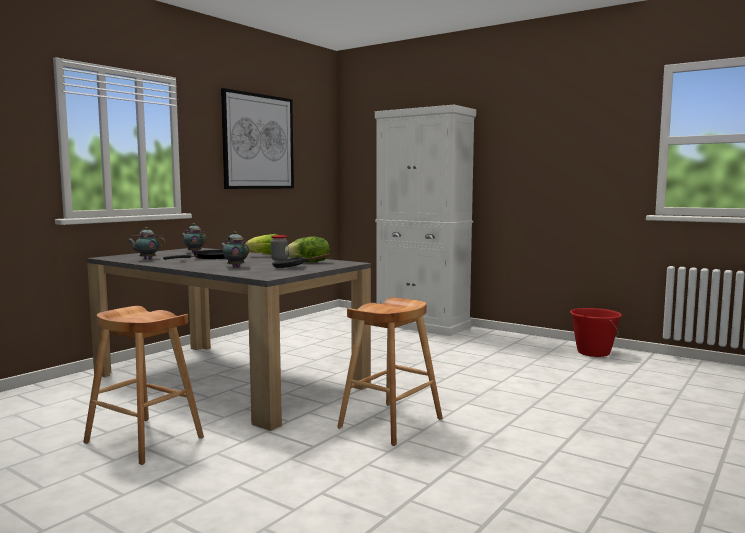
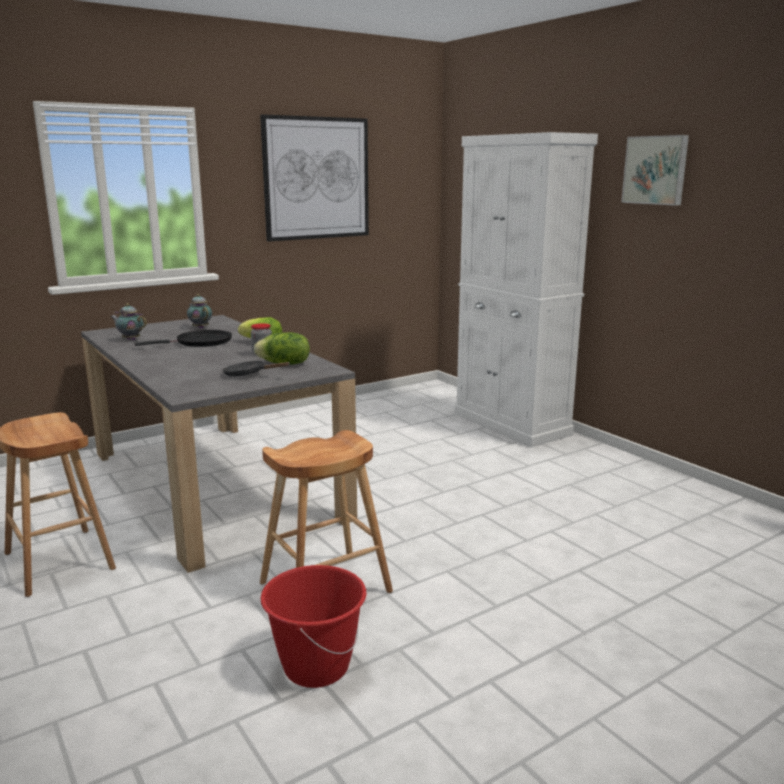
camera: 20 degrees right, 10 degrees up
(235, 266) = (190, 366): teapot -> none
(521, 131) = (656, 170): none -> picture
(593, 353) = (707, 506): red bucket -> red bucket (316, 667)

